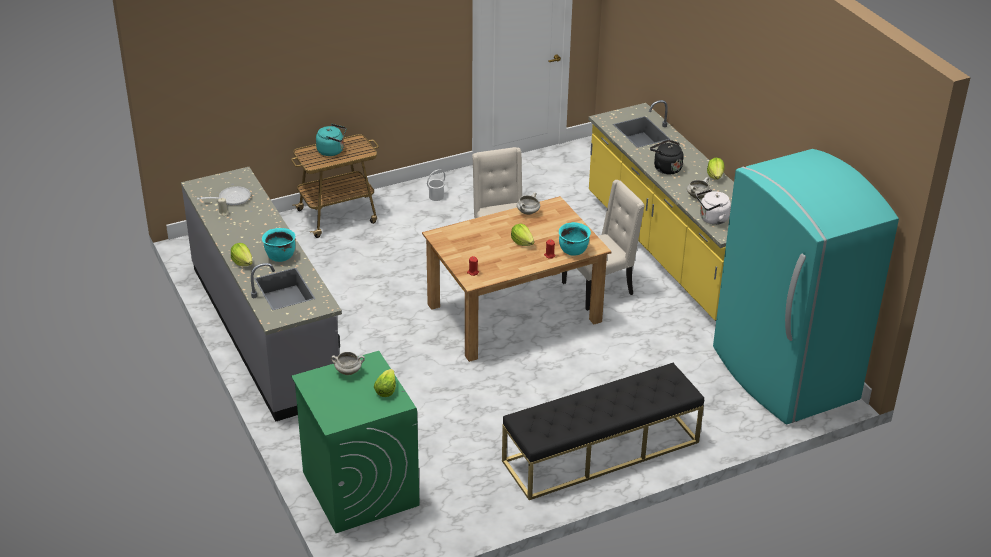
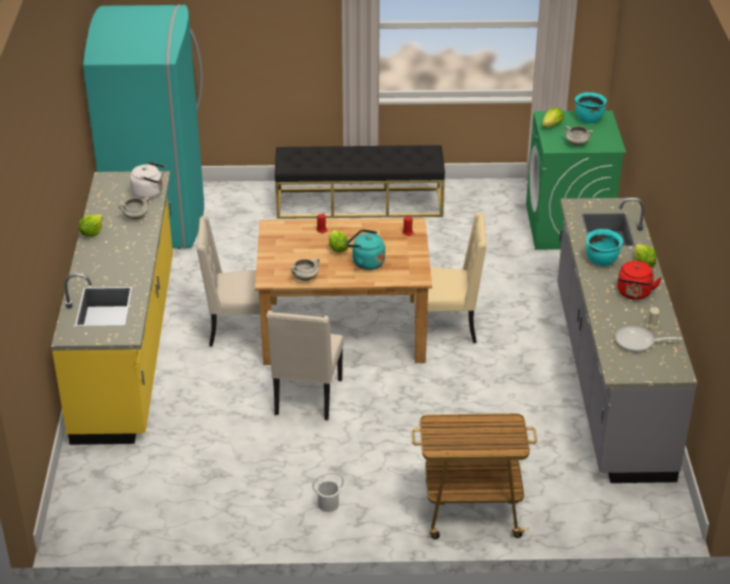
camera: 155 degrees left, 0 degrees up
(244, 234) = (634, 293): none -> red kettle
(332, 151) = (476, 438): turquoise kettle -> turquoise kettle (366, 262)
(427, 339) = (446, 327): none -> beige chair
(573, 251) = (295, 228): turquoise cooking pot -> turquoise cooking pot (588, 119)
(665, 168) = (130, 254): black kettle -> none

